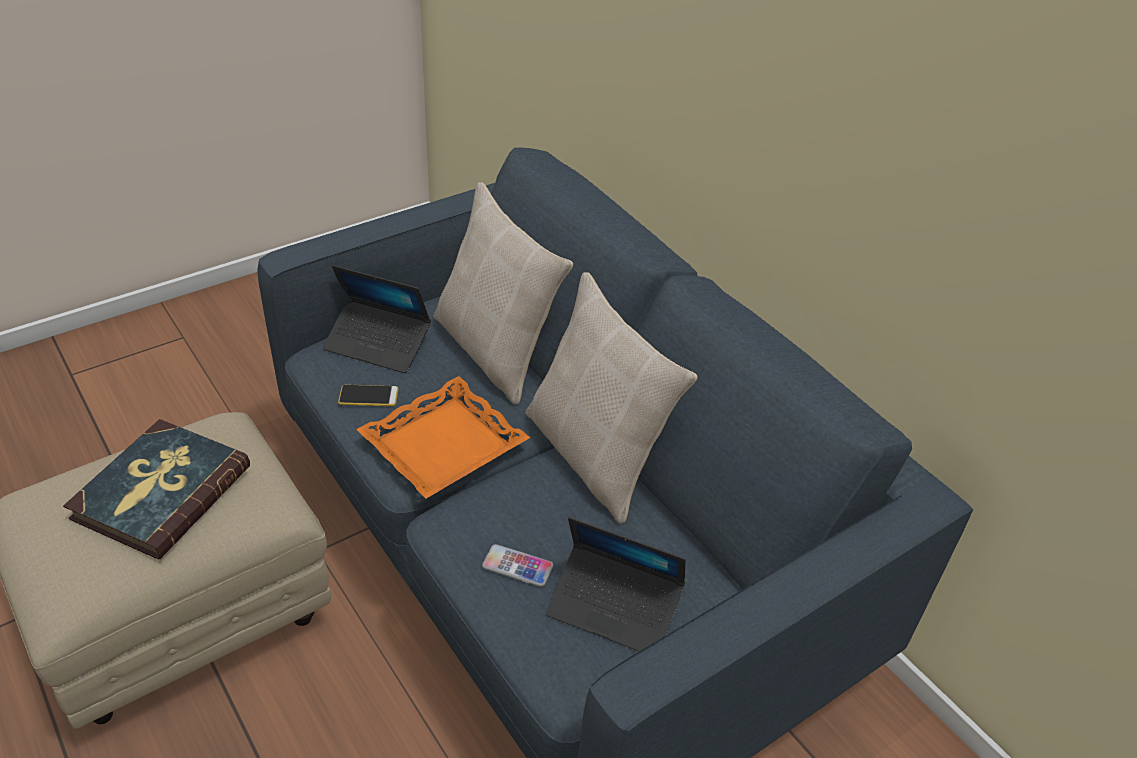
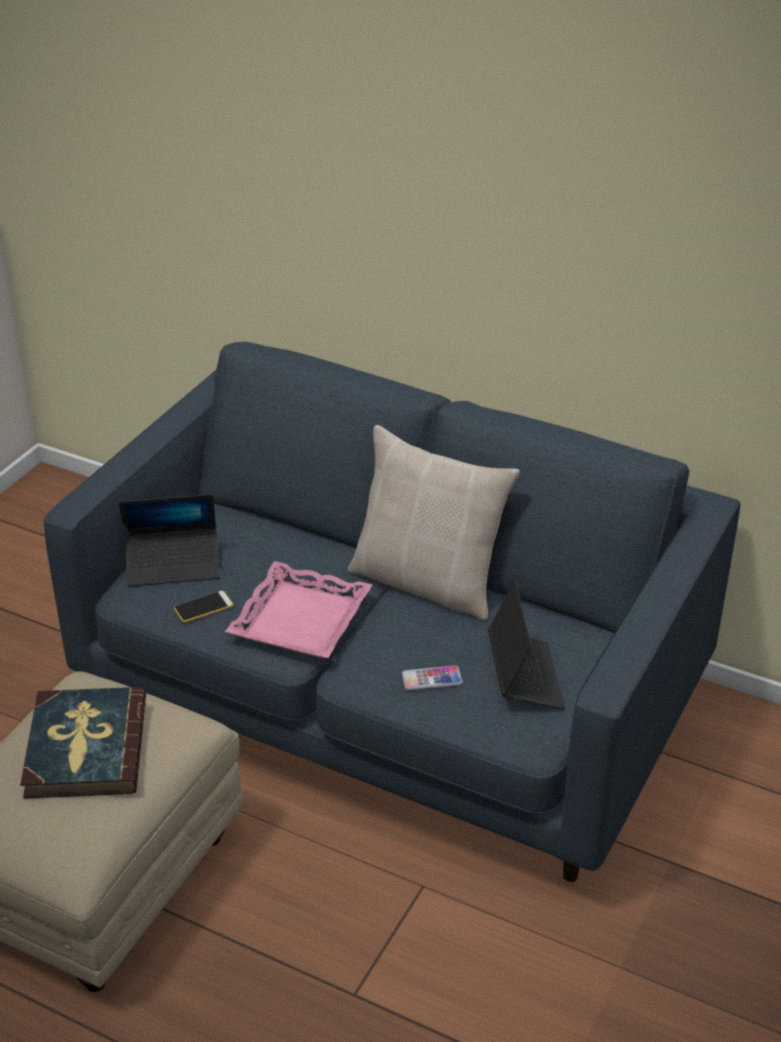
camera: 25 degrees left, 5 degrees down
(443, 444) = (299, 619): orange tray -> pink tray
(495, 351) = (281, 534): beige pillow -> none
(614, 608) = (524, 677): laptop -> laptop turned 90 degrees counterclockwise

